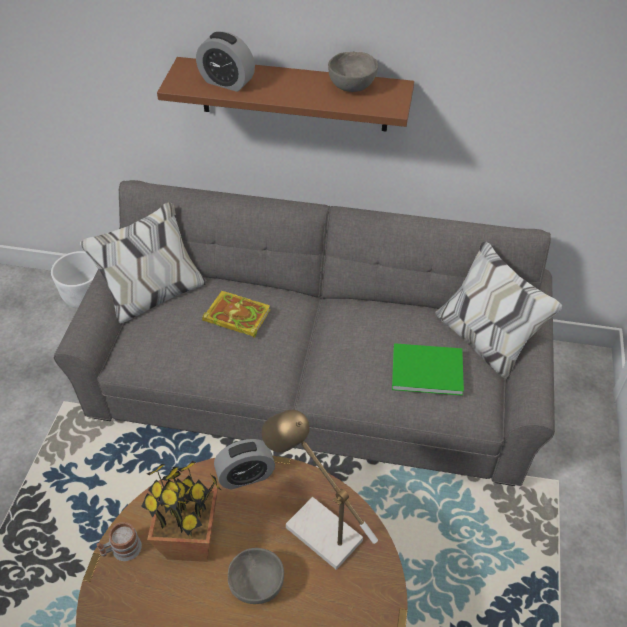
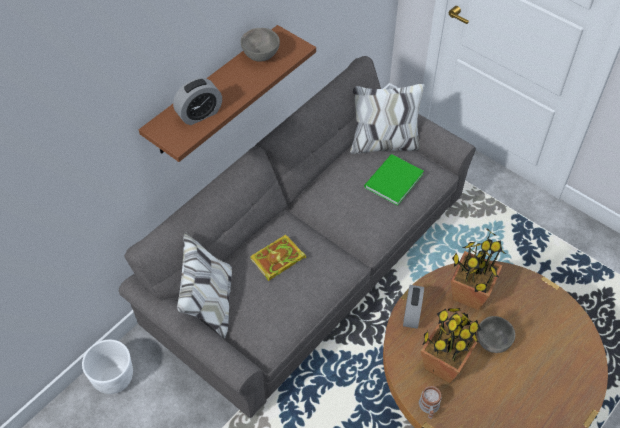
camera: 60 degrees left, 5 degrees up
(315, 528) = (470, 295): table lamp -> potted plant

